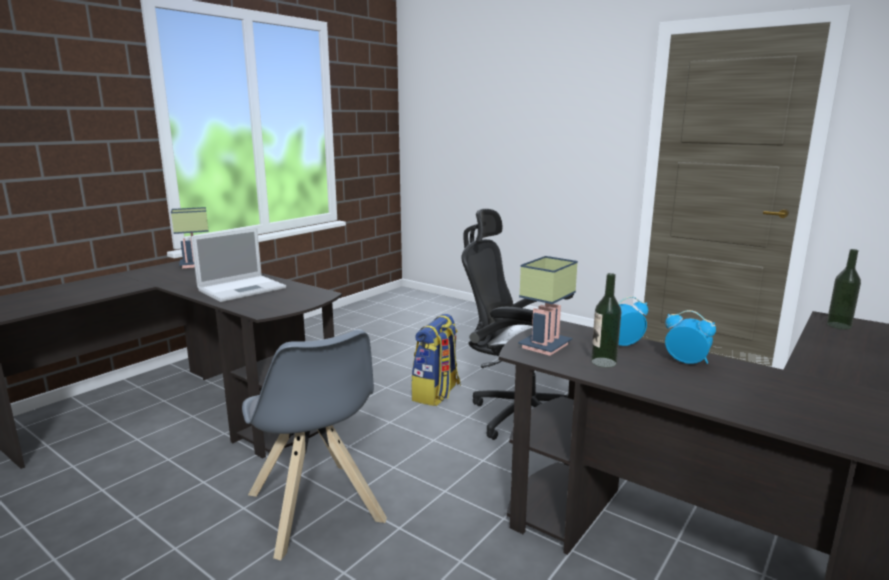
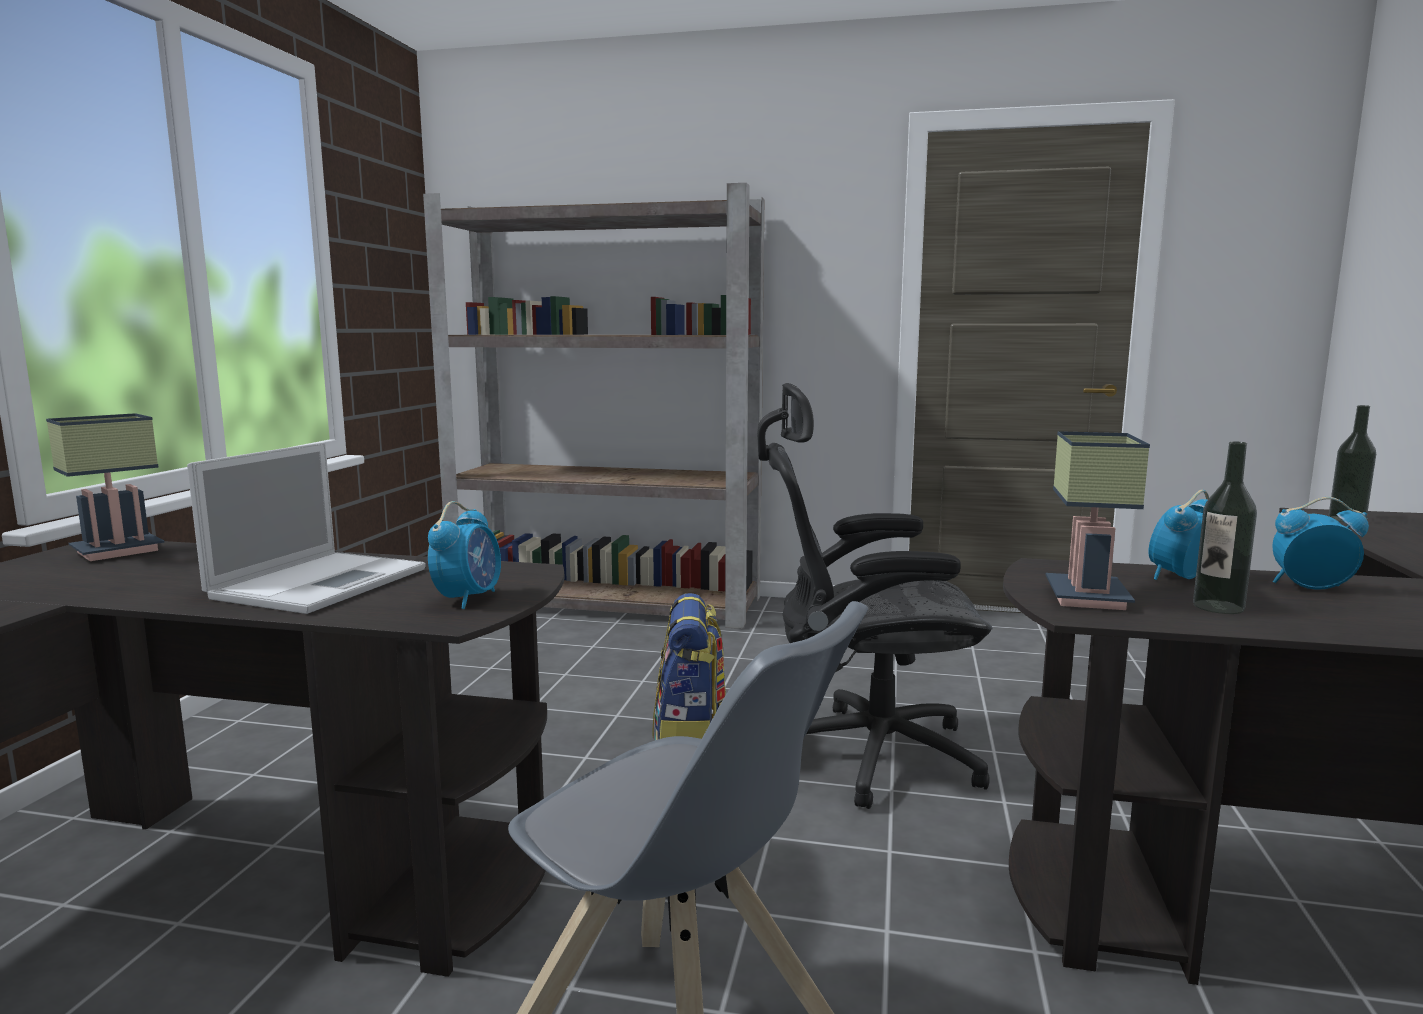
camera: 25 degrees left, 5 degrees down
(282, 304) = (468, 598): none -> alarm clock
(467, 311) = (607, 602): none -> brown bookcase

